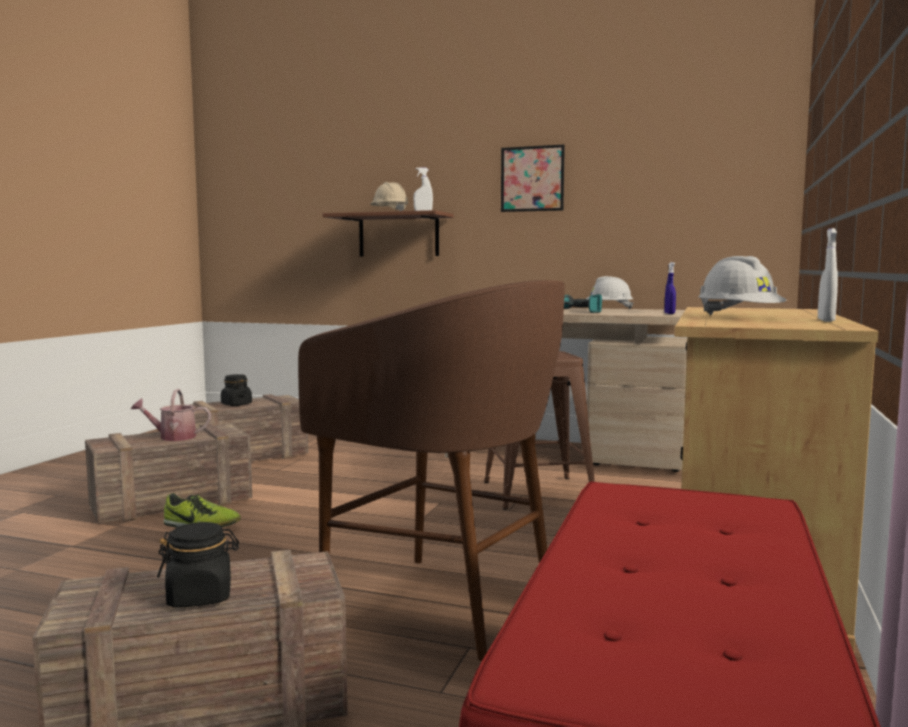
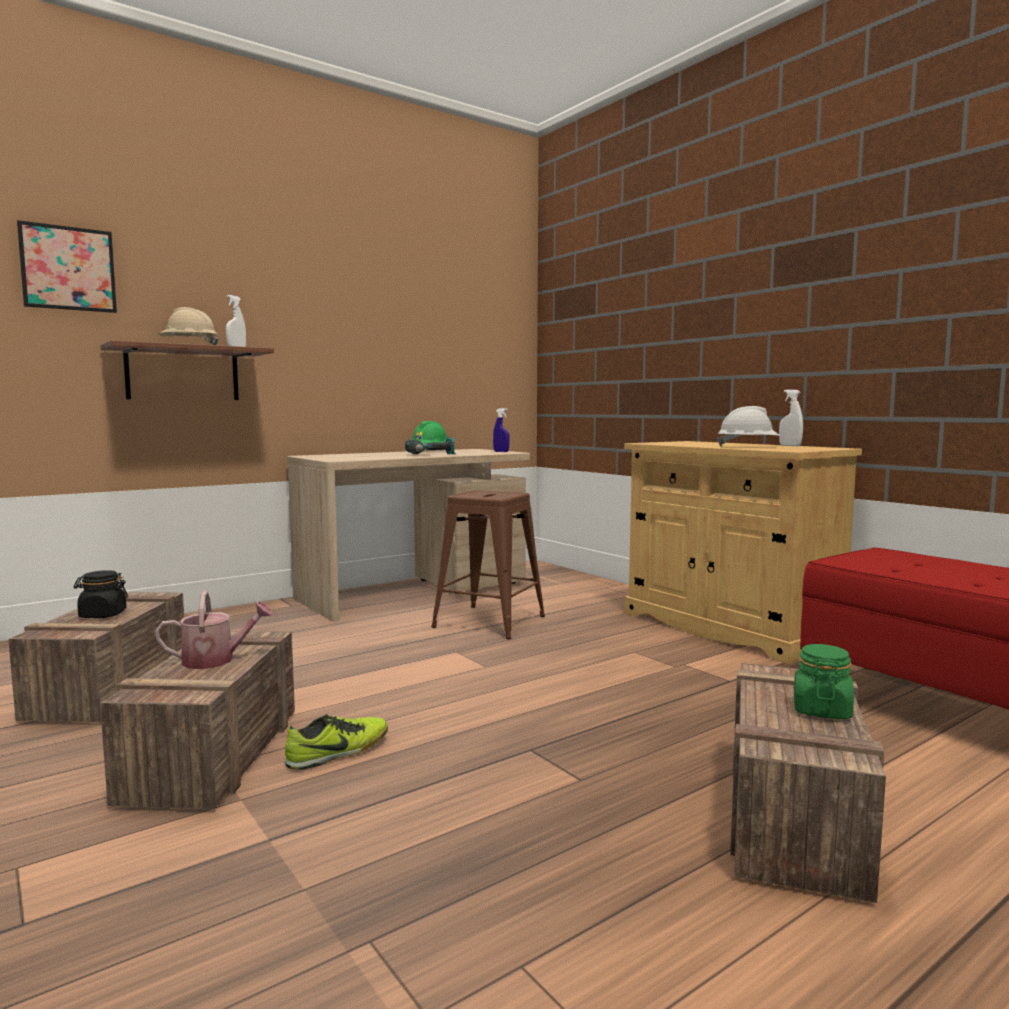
camera: 55 degrees left, 0 degrees up
(173, 437) = (216, 660): watering can -> watering can turned 135 degrees counterclockwise
(200, 597) = (821, 710): black jar -> green jar
(442, 606) = (680, 702): brown stool -> none
(532, 179) = (339, 322): picture -> picture (68, 268)
(608, 309) = (429, 451): white hard hat -> green hard hat

